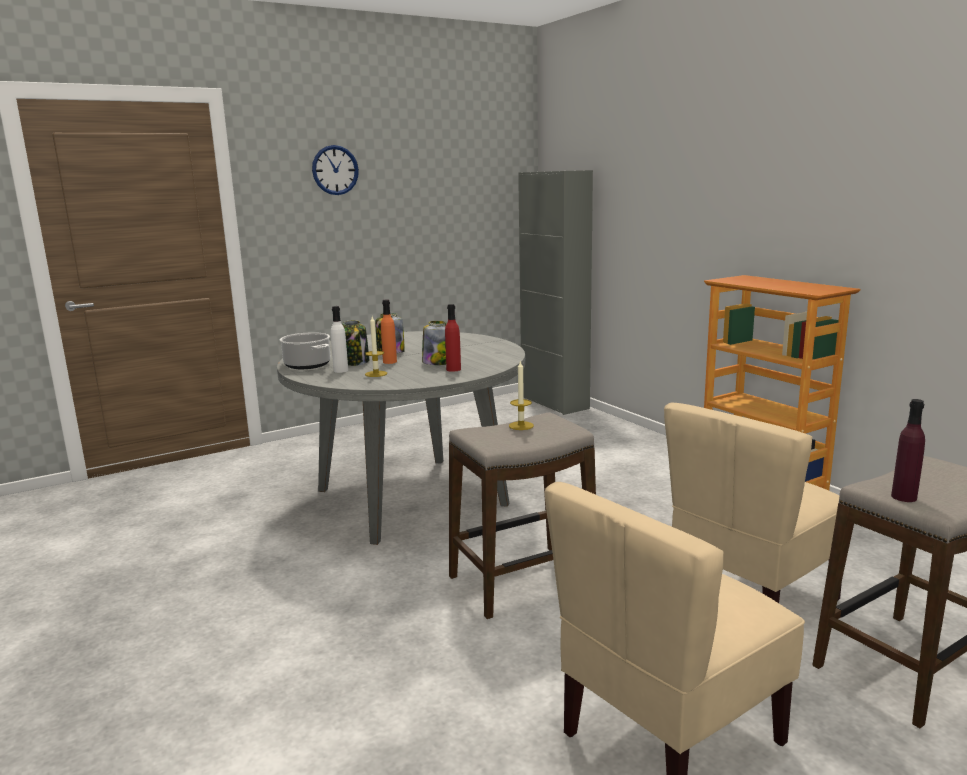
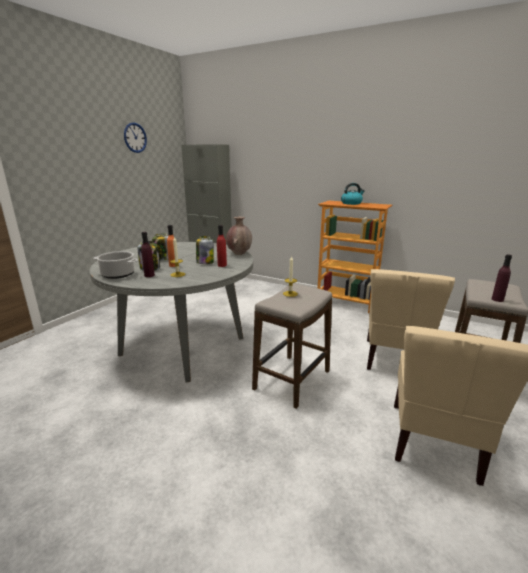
camera: 30 degrees left, 5 degrees up
(335, 170) = (72, 137): wall clock -> wall clock (135, 137)
(341, 370) = (149, 275): white bottle -> purple bottle
(507, 356) = (239, 253): none -> brown vase
(774, 282) = (351, 203): none -> kettle

